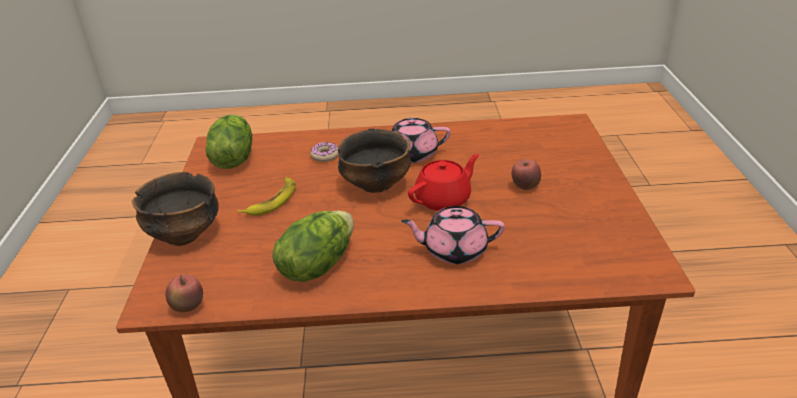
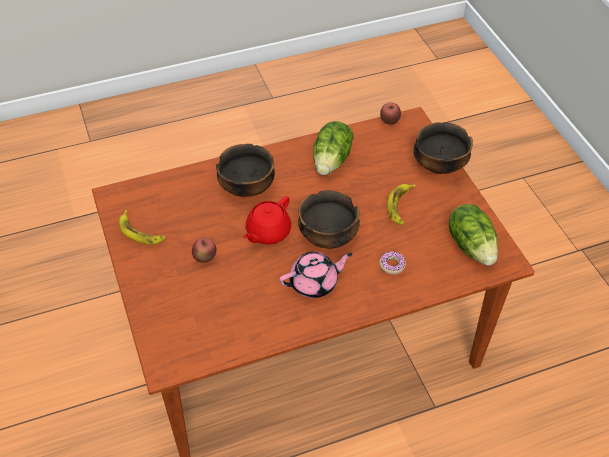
camera: 160 degrees right, 15 degrees up
(454, 250) = (247, 188): pink teapot -> bowl
(607, 222) = (140, 232): none -> banana

